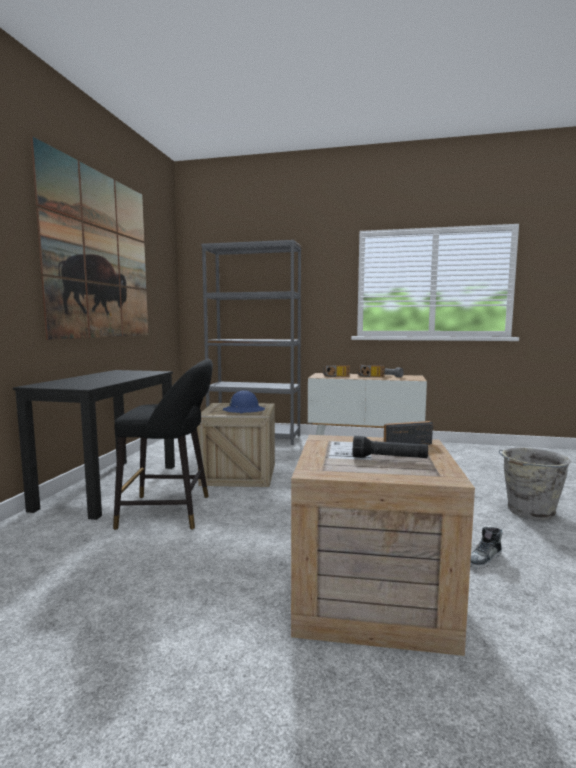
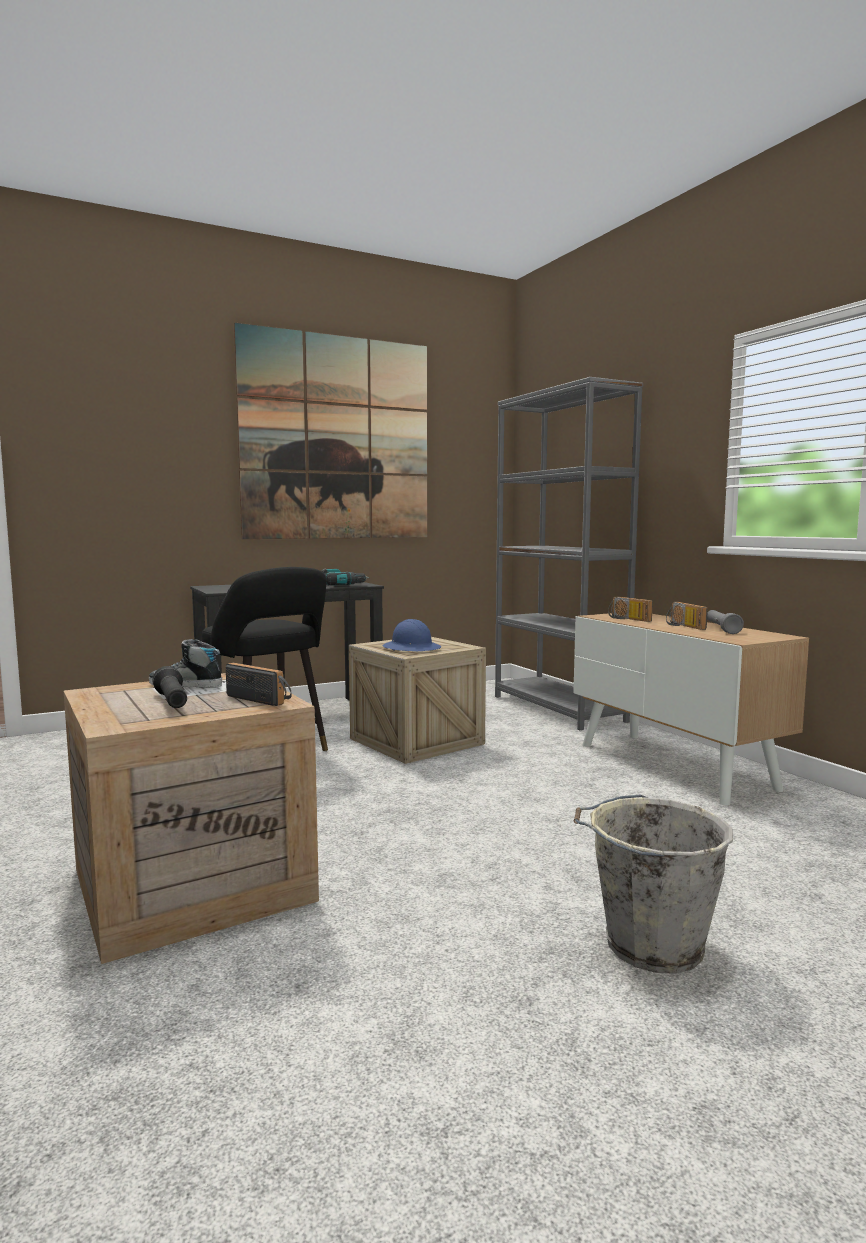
camera: 50 degrees right, 0 degrees up
(141, 373) = (341, 585): none -> power drill
(484, 559) = (374, 935): shoe -> shoe (185, 685)

